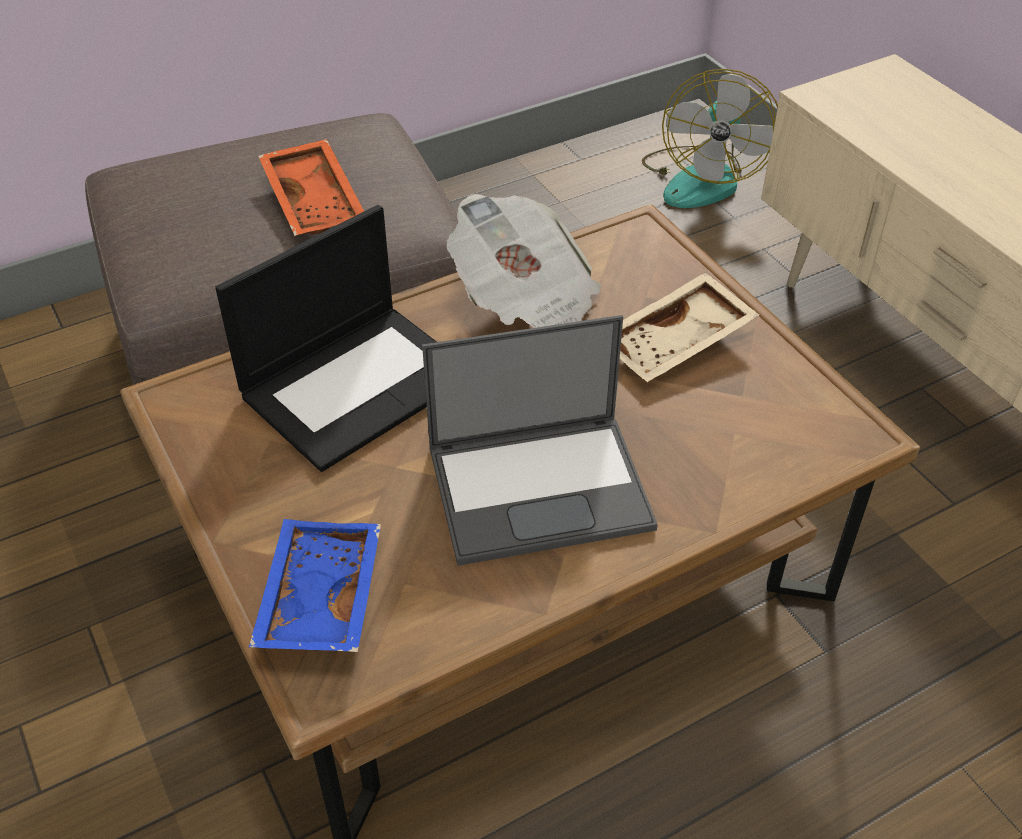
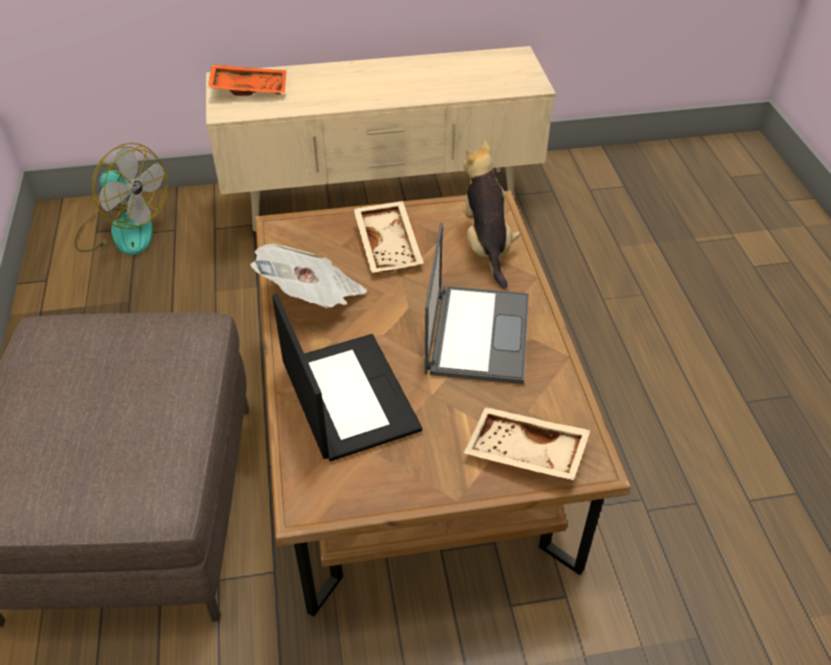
camera: 70 degrees left, 0 degrees up
(316, 200) = (123, 378): orange tray -> orange tray (249, 88)
(317, 598) = (524, 454): blue tray -> beige tray
(750, 450) = (486, 246): none -> plush toy

